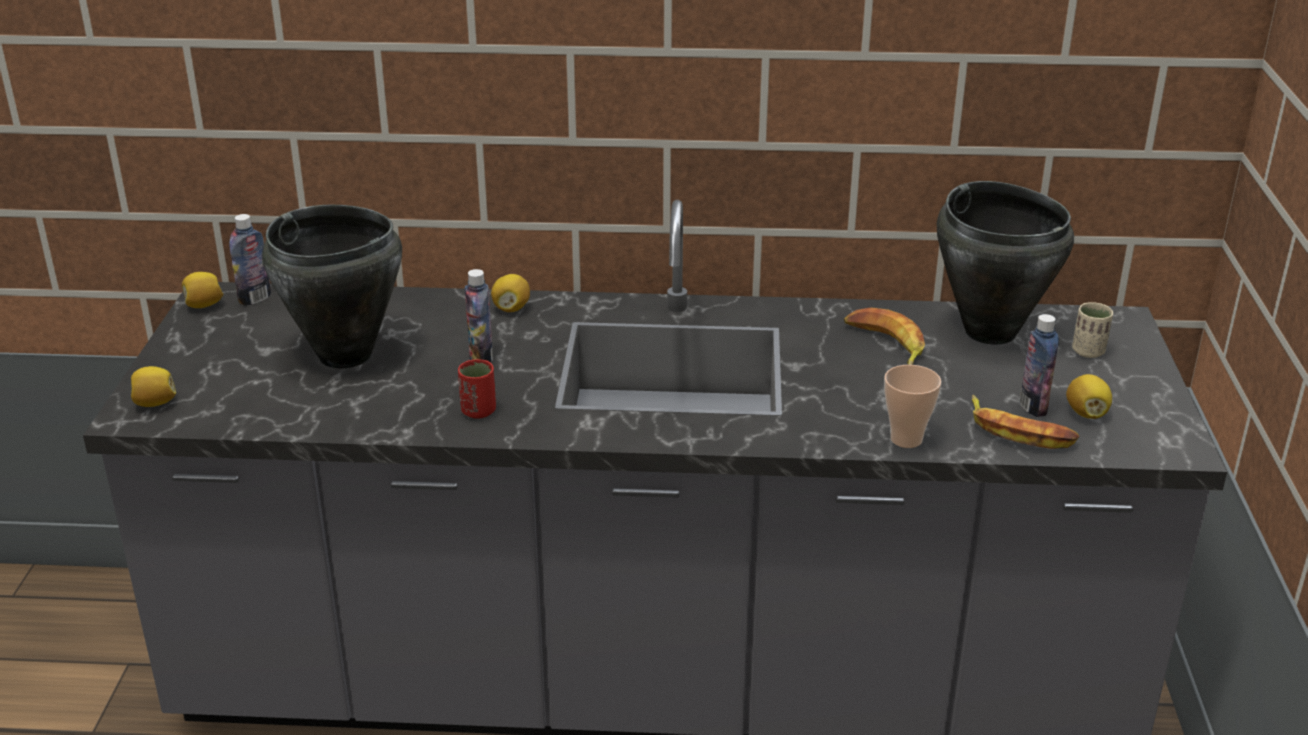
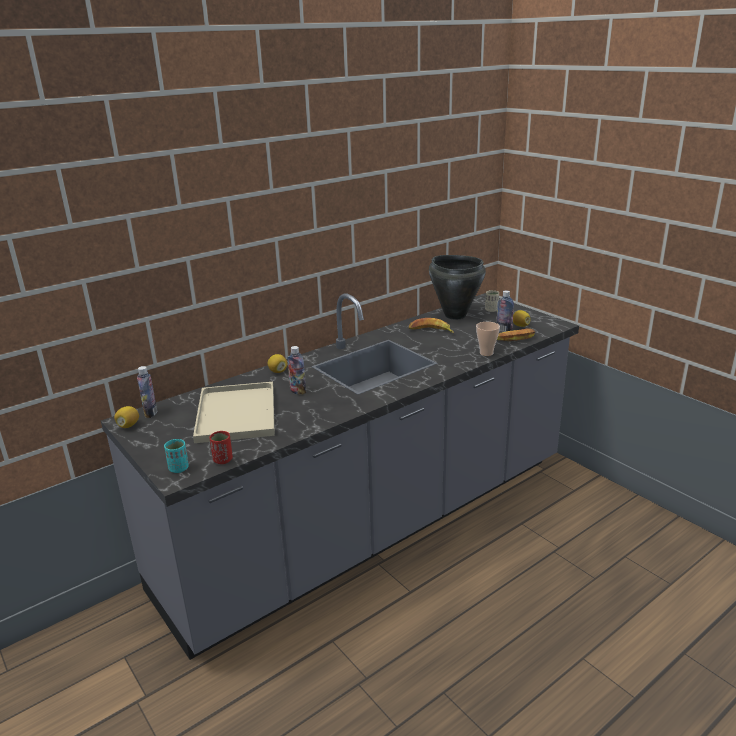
camera: 40 degrees left, 5 degrees down
(155, 403) = (179, 468): lemon -> turquoise cup
(345, 356) = (237, 414): black cooking pot -> beige tray
(478, 411) = (331, 407): red cup -> red cup (223, 460)

